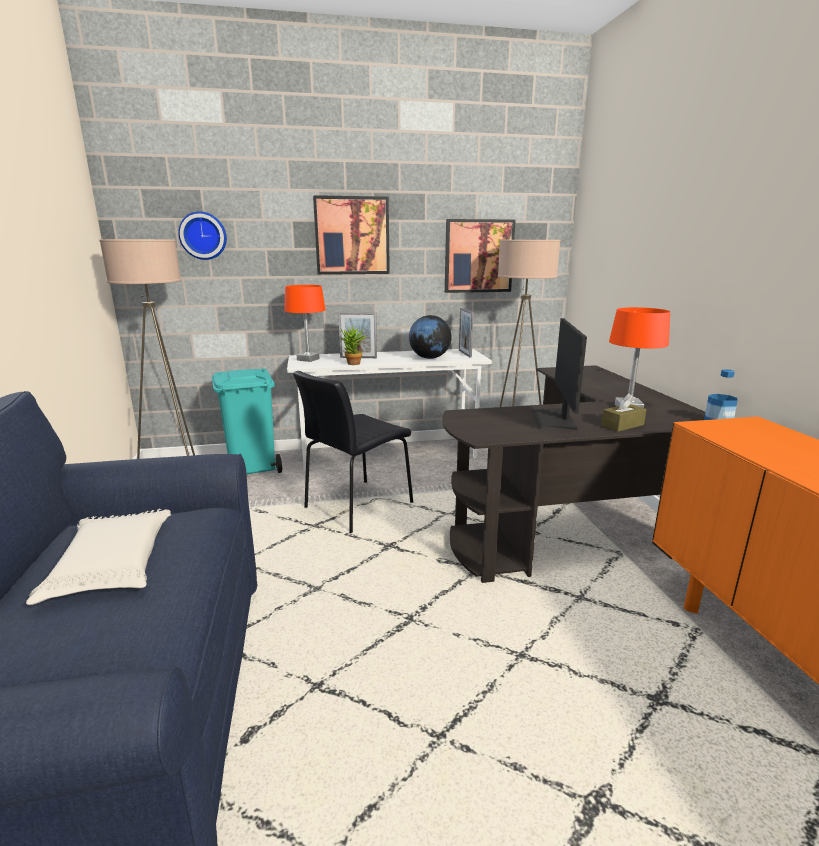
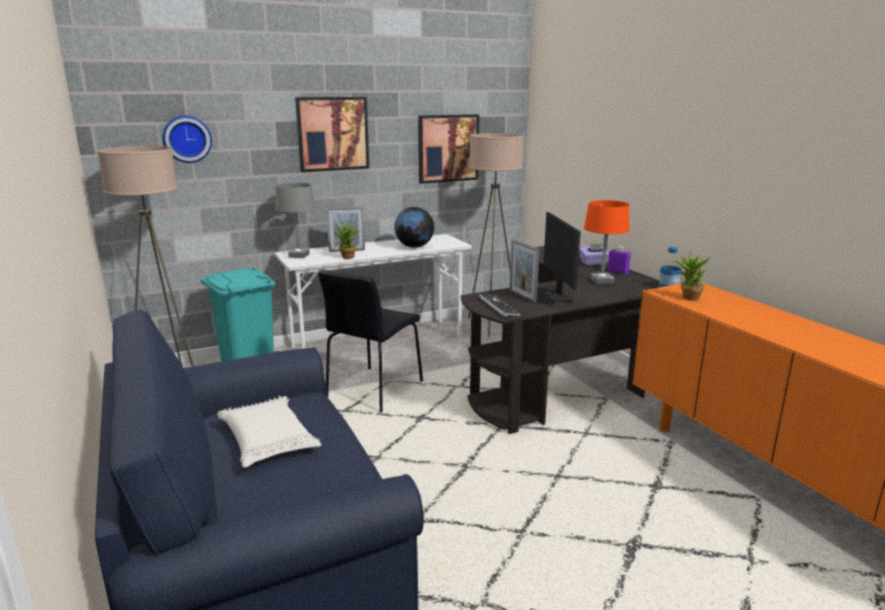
camera: 15 degrees left, 0 degrees up
(308, 359) = (298, 255): orange table lamp -> grey table lamp
(464, 353) = (443, 240): picture frame -> picture frame (522, 296)
(480, 427) = (498, 306): none -> keyboard
(622, 425) = (603, 295): brown tissue box -> none
(627, 387) = (594, 263): none -> purple tissue box
(654, 399) = (618, 272): none -> purple bottle
(737, 437) = (687, 297): none -> potted plant

